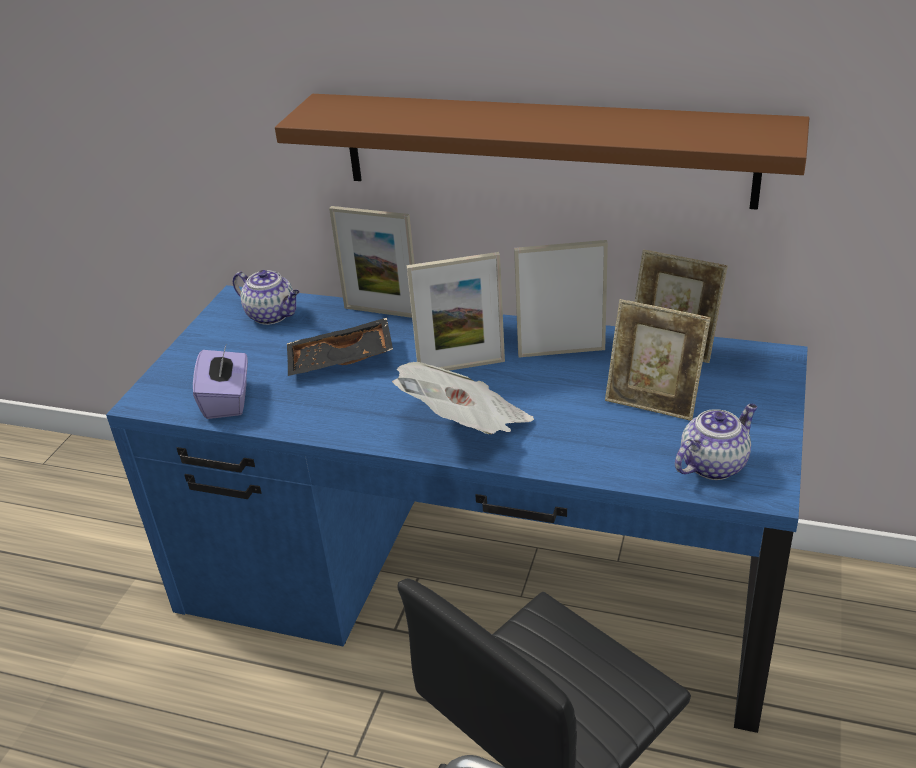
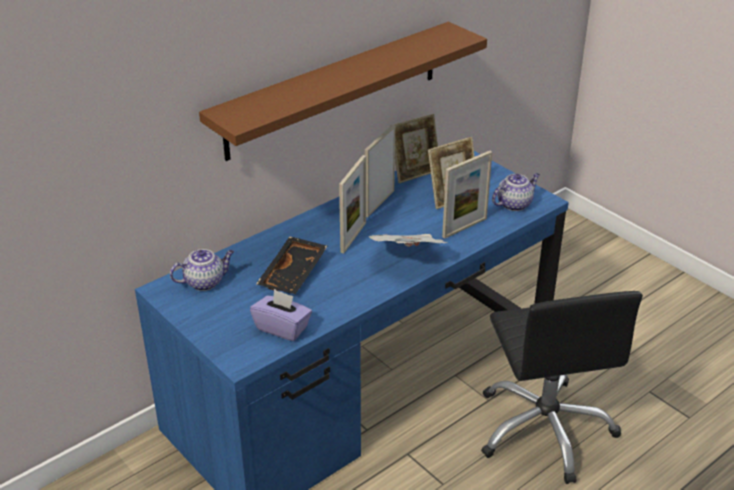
camera: 60 degrees left, 0 degrees up
(381, 312) = (260, 242): picture frame -> picture frame (464, 227)
(713, 464) = (514, 204): teapot -> teapot turned 60 degrees clockwise

